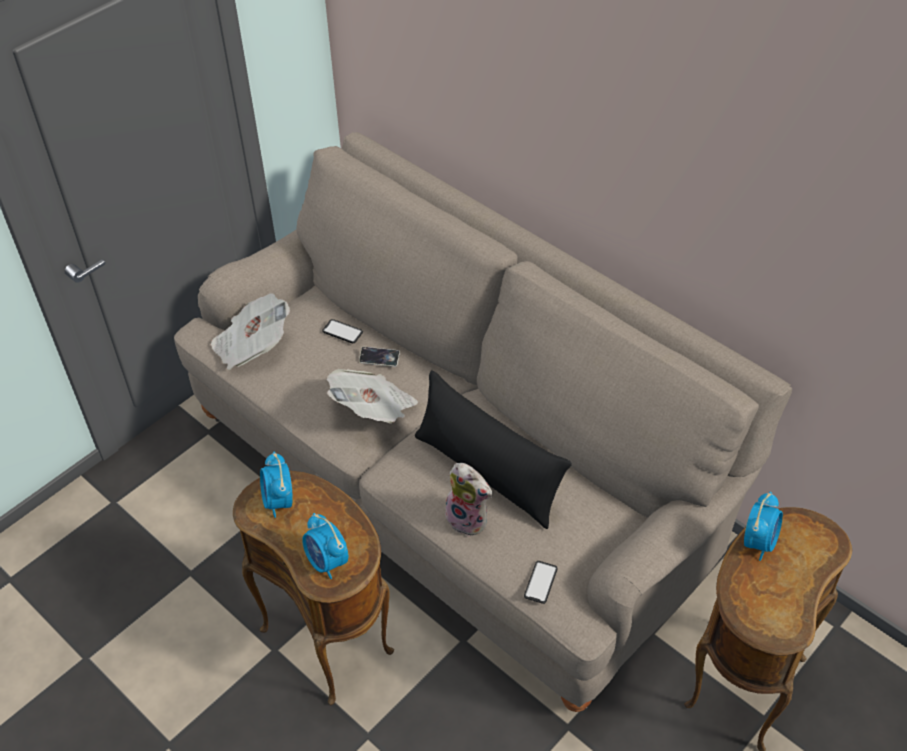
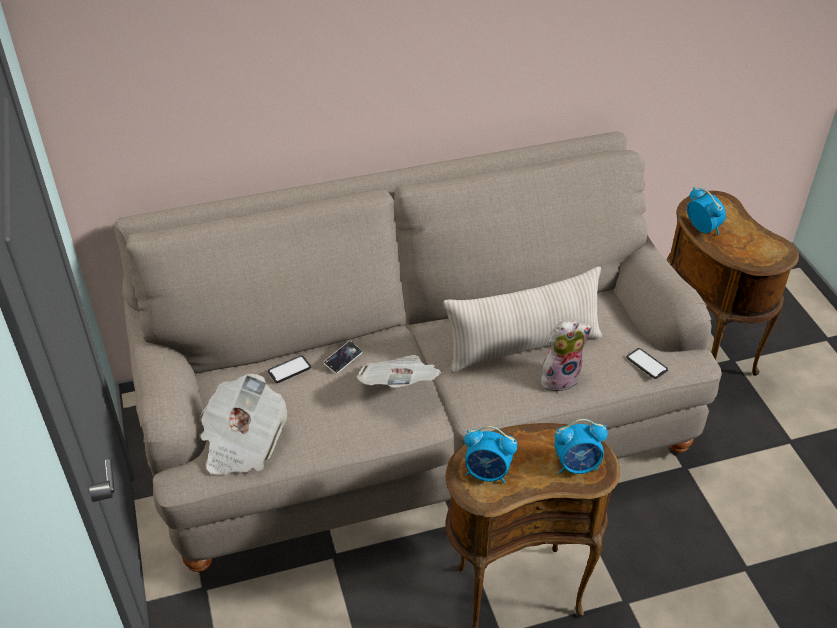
camera: 60 degrees left, 5 degrees down
(487, 473) = (523, 346): black pillow -> beige pillow

